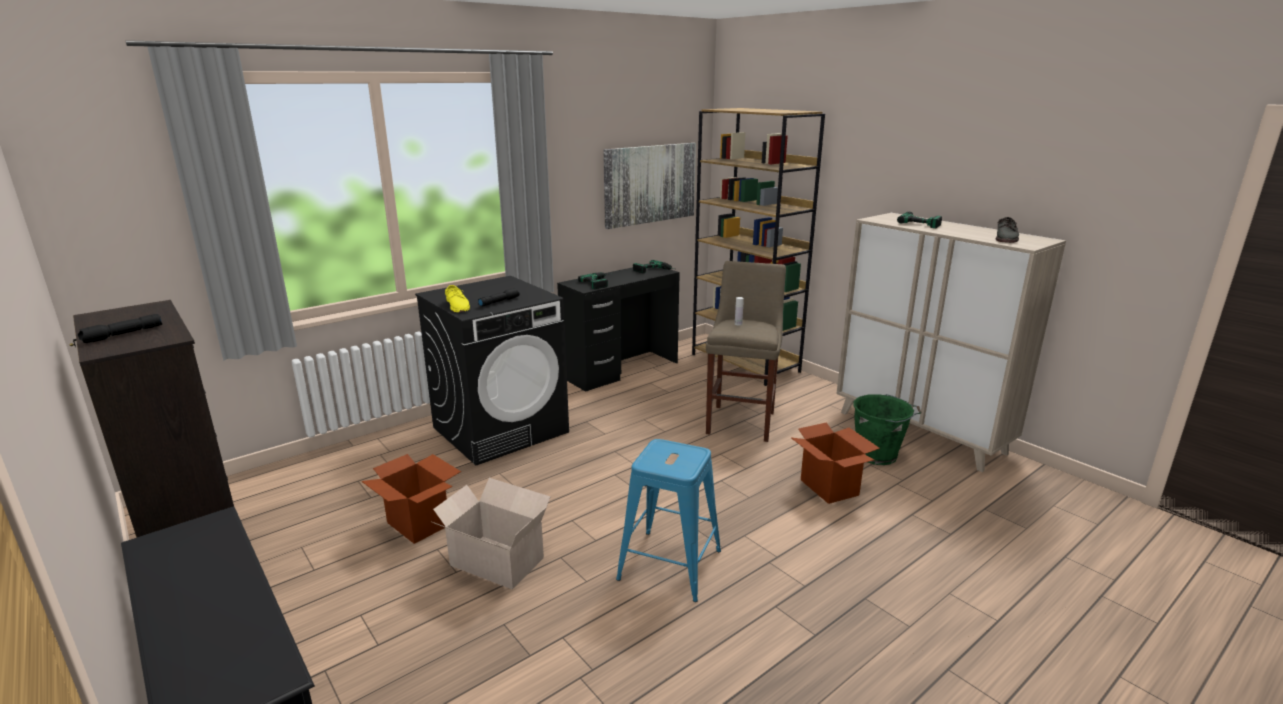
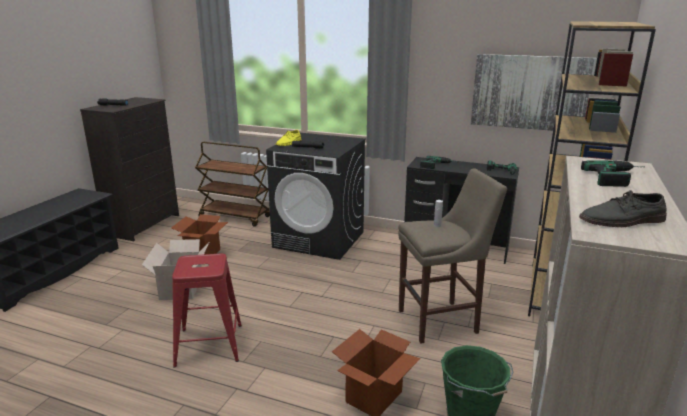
camera: 60 degrees right, 0 degrees up
(329, 470) = (235, 217): none -> brown cart
(670, 565) = (209, 345): blue stool -> red stool

